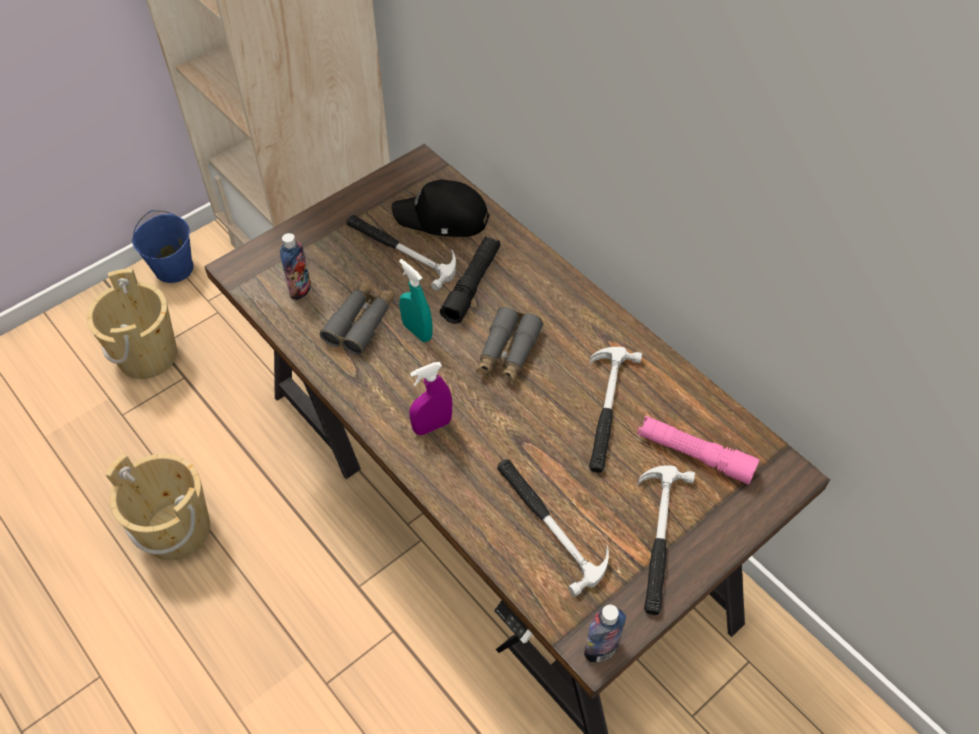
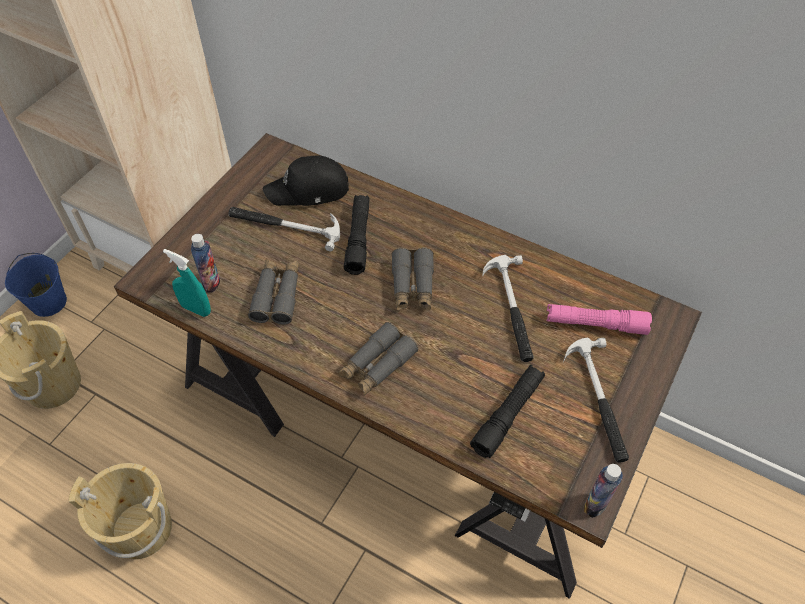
camera: 20 degrees left, 0 degrees up
(417, 331) = (329, 290): turquoise spray bottle -> turquoise spray bottle (196, 309)
(432, 426) = (377, 365): purple spray bottle -> grey binoculars
(549, 522) = (508, 415): hammer -> black flashlight

